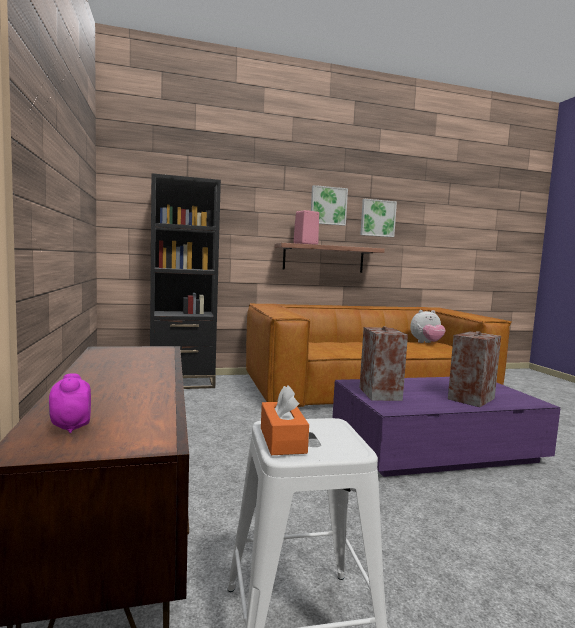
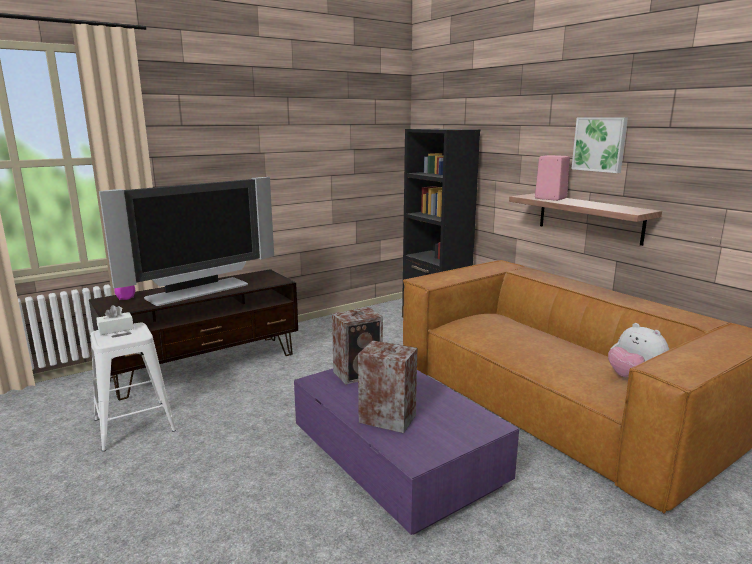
camera: 70 degrees right, 10 degrees up
(133, 380) = (199, 291): none -> television
(282, 440) = (116, 329): orange tissue box -> white tissue box
(377, 218) = (677, 161): picture -> none

